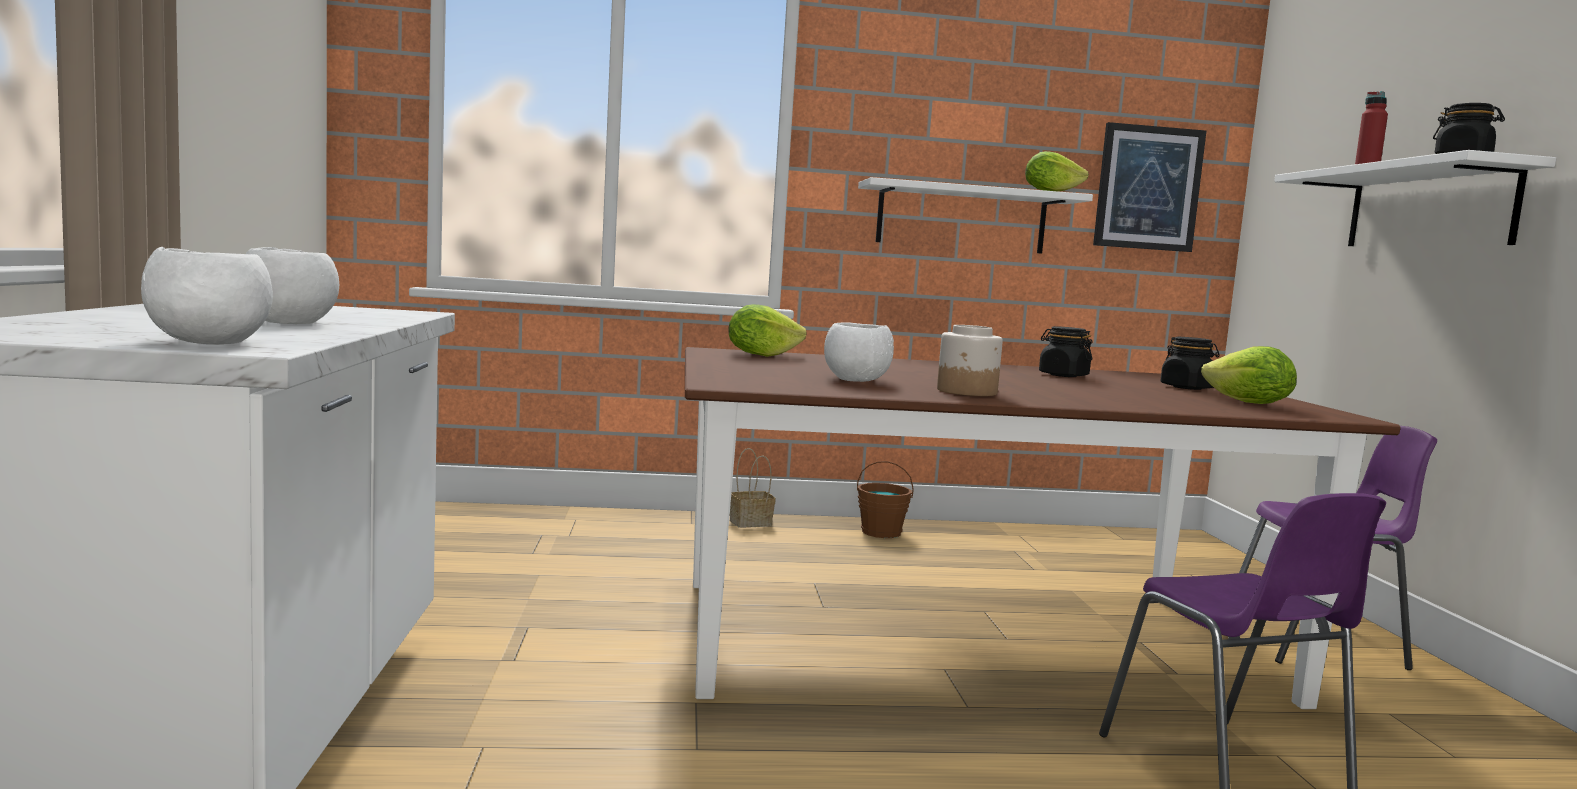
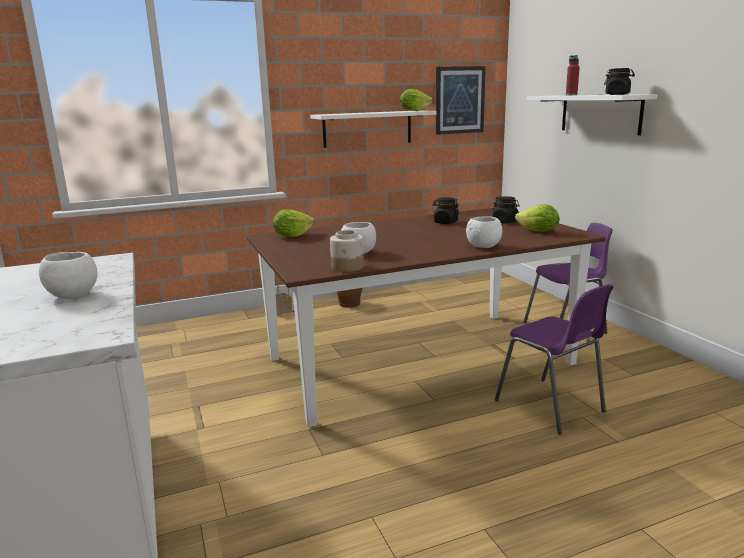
camera: 15 degrees left, 10 degrees up
(210, 342) = (74, 336): white bowl -> white bowl (484, 246)
(967, 392) = (416, 252): jar -> jar (347, 267)

